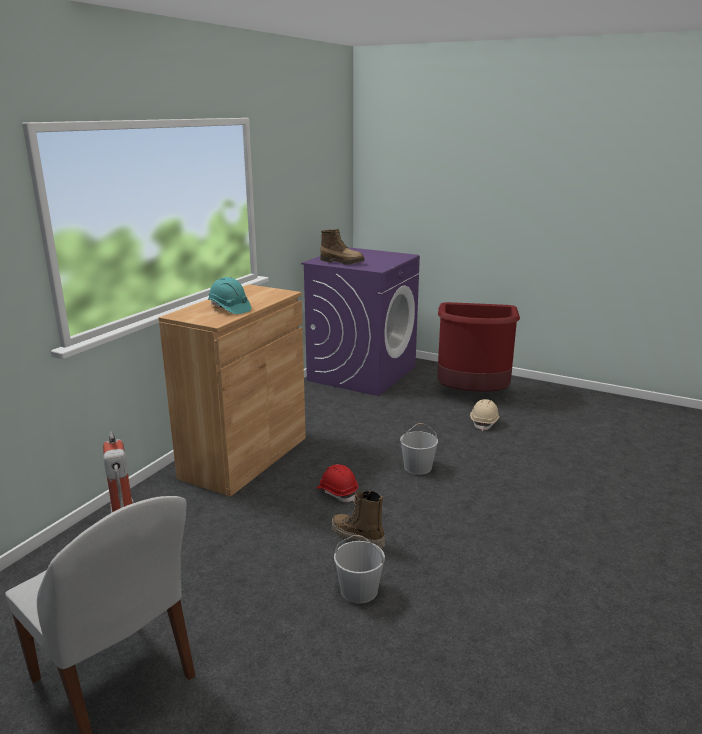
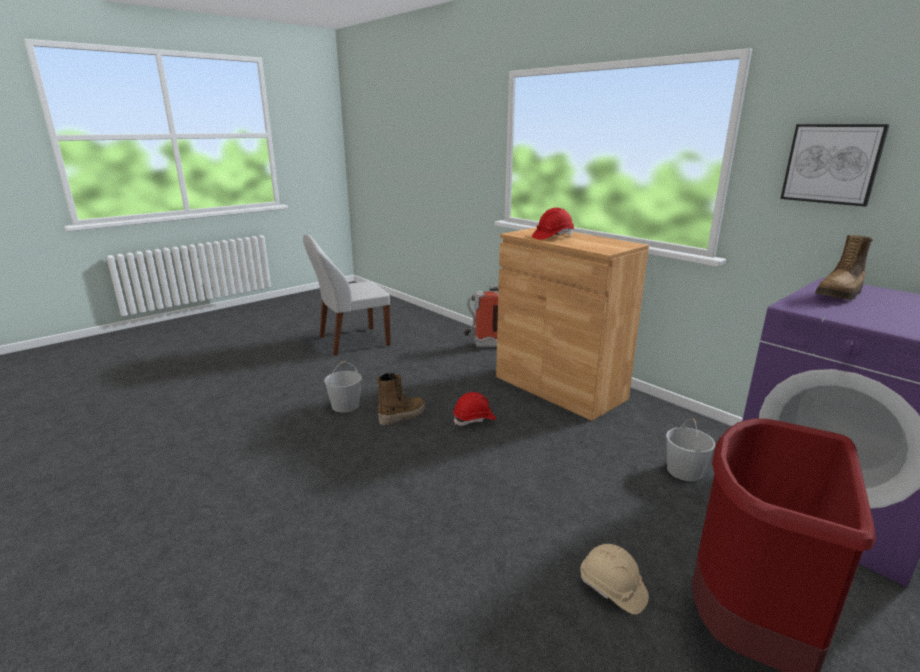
camera: 110 degrees right, 0 degrees up
(229, 308) = (552, 237): turquoise hard hat -> red hard hat
(290, 193) = (832, 164): none -> picture
(418, 467) = (497, 476): white bucket -> white bucket (685, 471)

